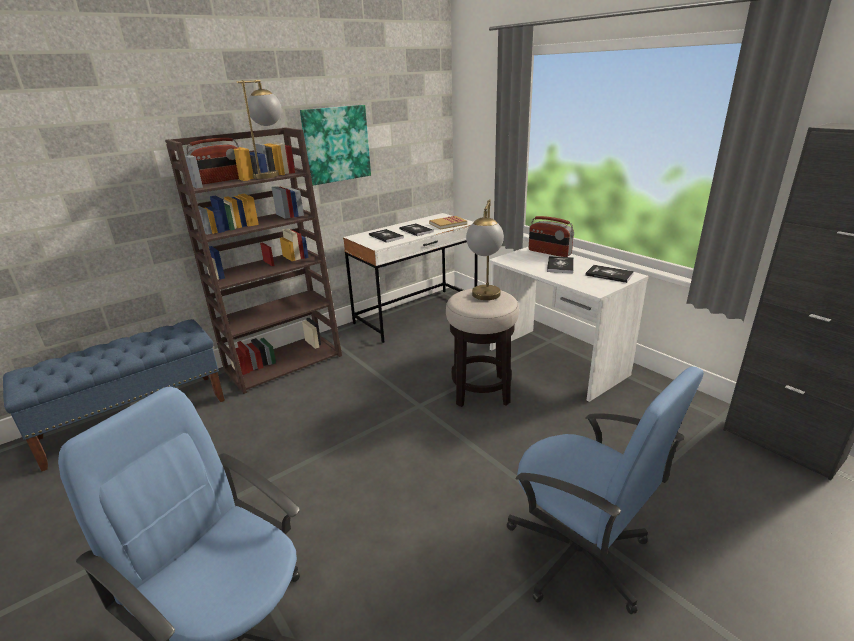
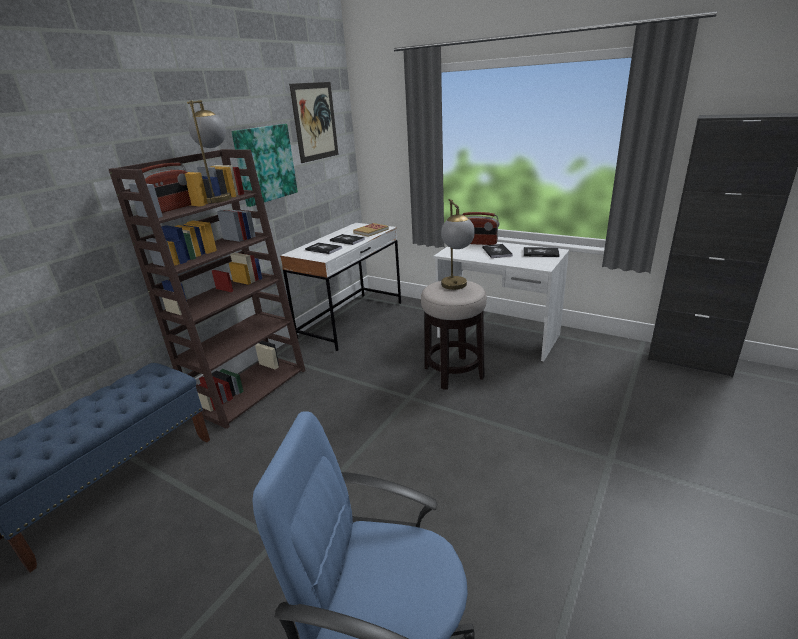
camera: 20 degrees left, 0 degrees up
(402, 104) = (315, 122): none -> picture
(579, 555) = (615, 478): blue office chair -> none

